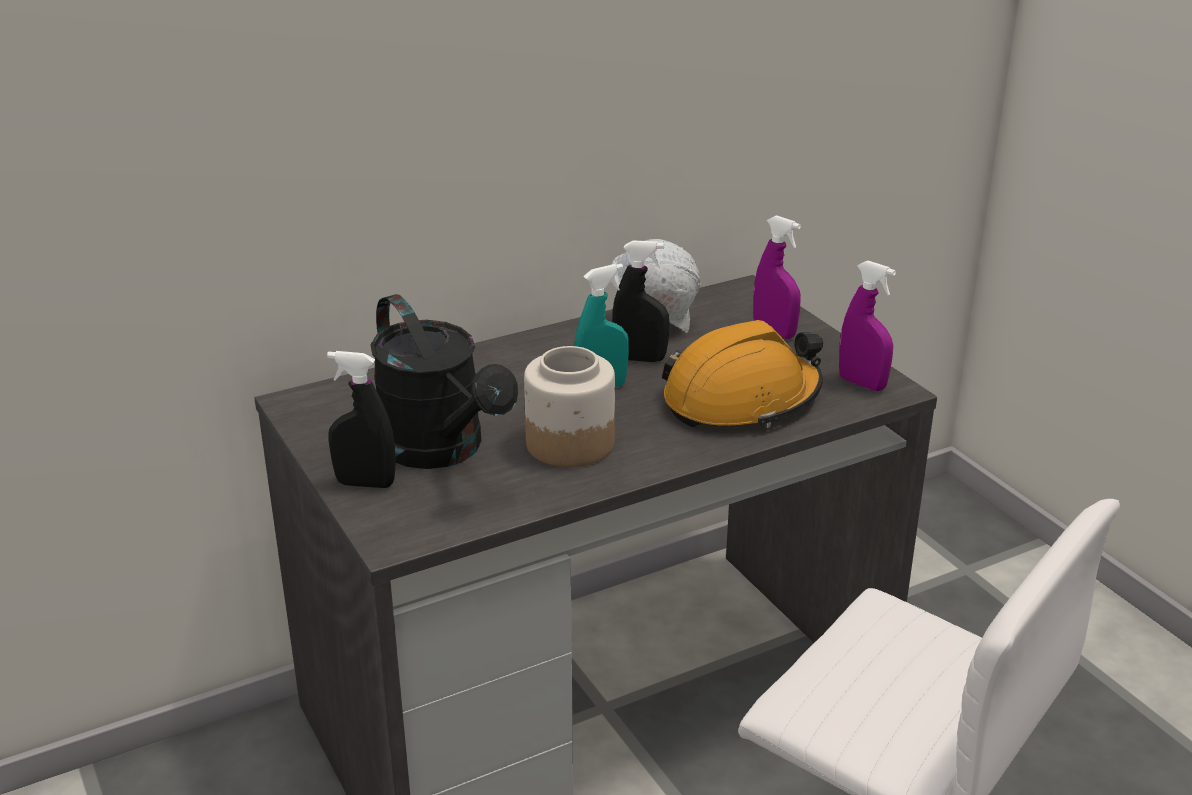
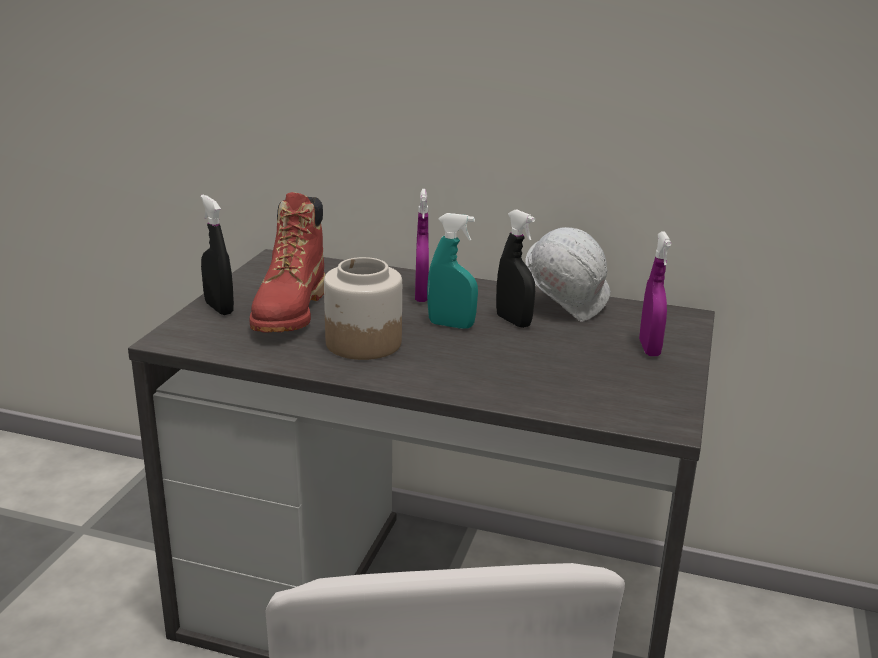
camera: 45 degrees right, 5 degrees down
(442, 450) = (290, 312): black watering can -> red boot
(741, 400) = (529, 374): orange hard hat -> none
(862, 383) = (649, 408): purple spray bottle -> purple spray bottle (421, 296)

